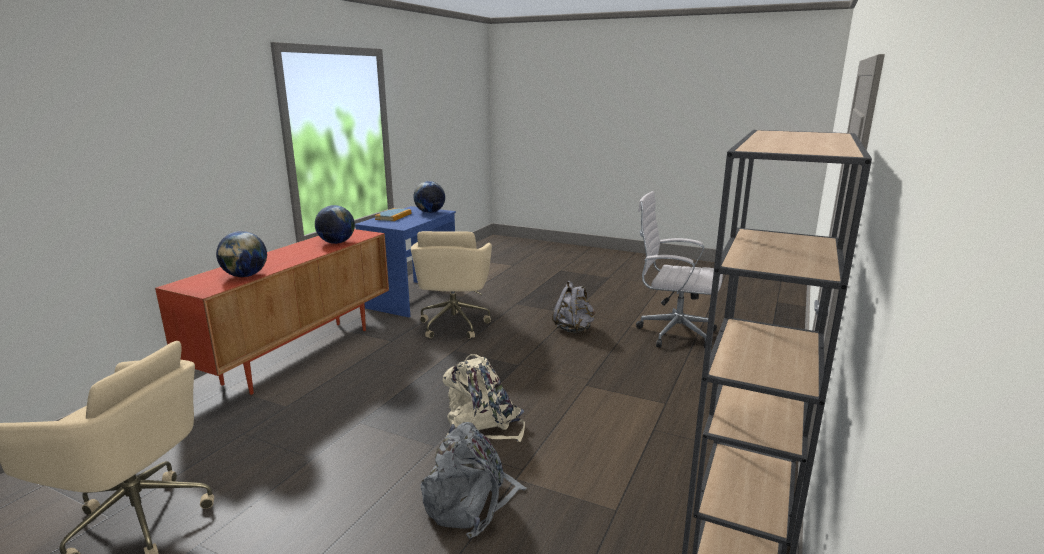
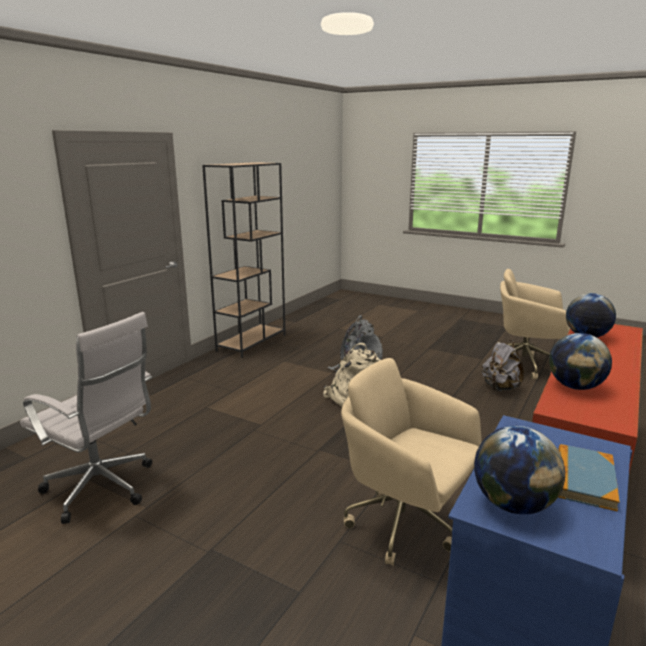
camera: 175 degrees left, 0 degrees up
(454, 324) = (406, 528): beige office chair -> beige office chair turned 60 degrees counterclockwise
(574, 329) = (229, 506): grey backpack -> grey backpack (500, 388)

